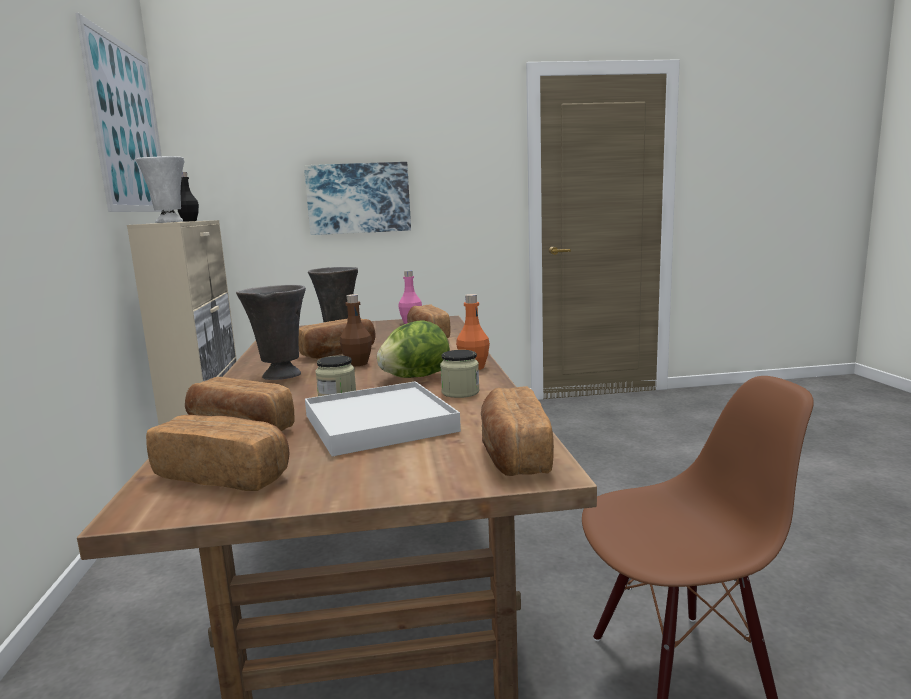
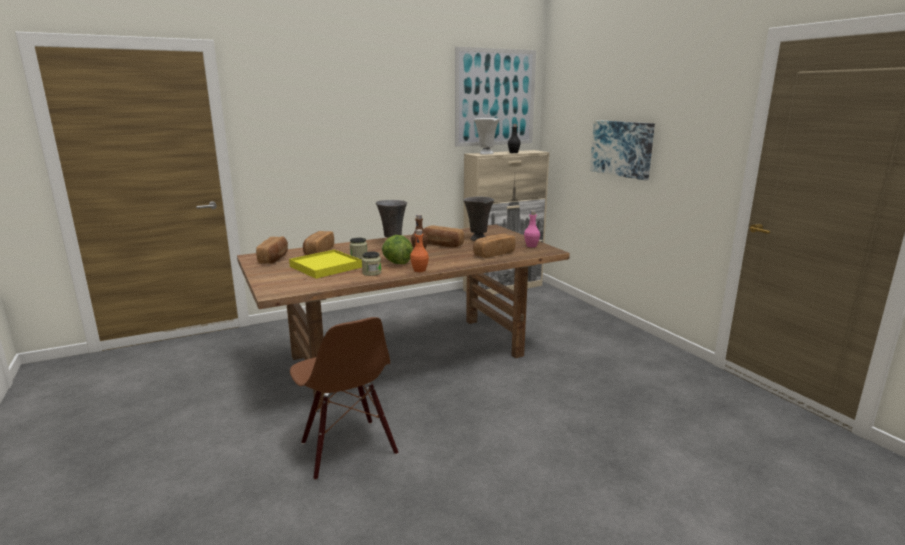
camera: 70 degrees right, 5 degrees up
(379, 423) = (326, 267): white tray -> yellow tray
(513, 453) = (290, 288): bread -> none

